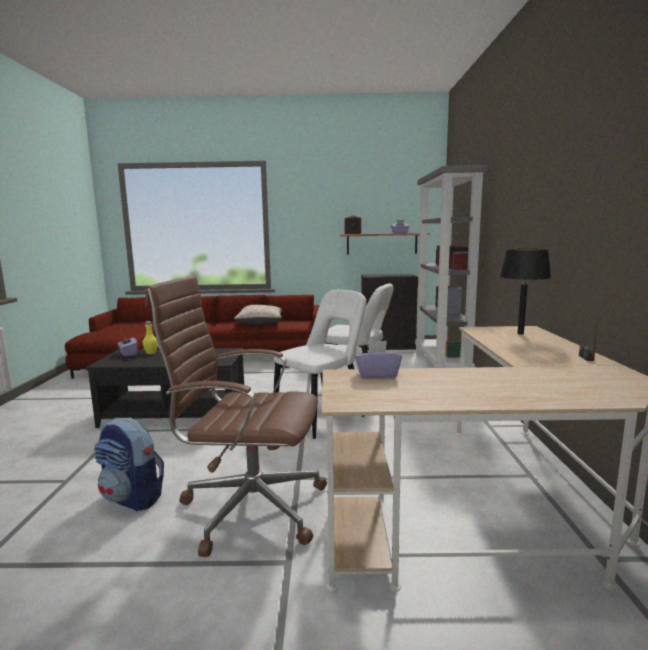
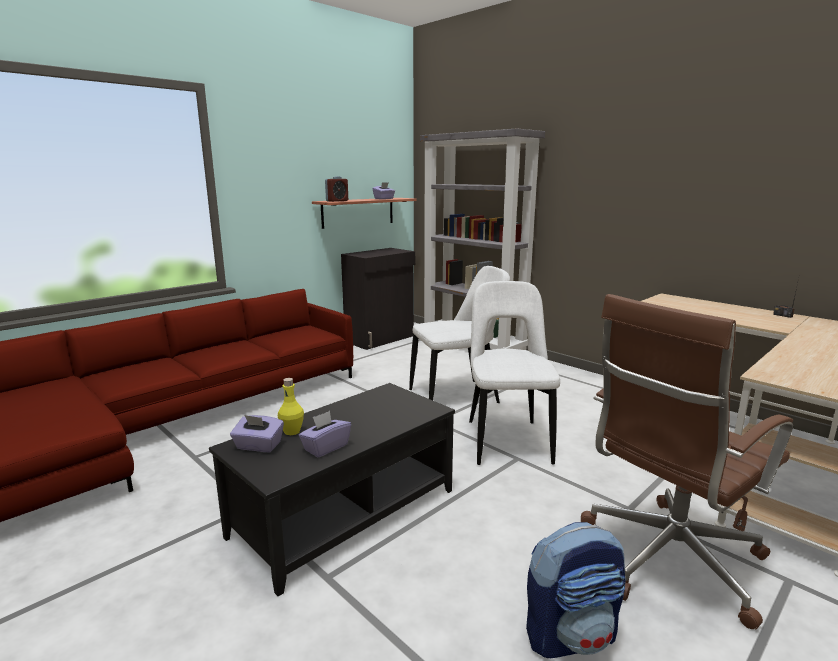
camera: 45 degrees left, 5 degrees up
(260, 323) = (258, 343): beige pillow -> none
(377, 374) = (781, 367): purple tissue box -> purple tissue box (325, 447)
(520, 333) = (684, 303): black table lamp -> none

